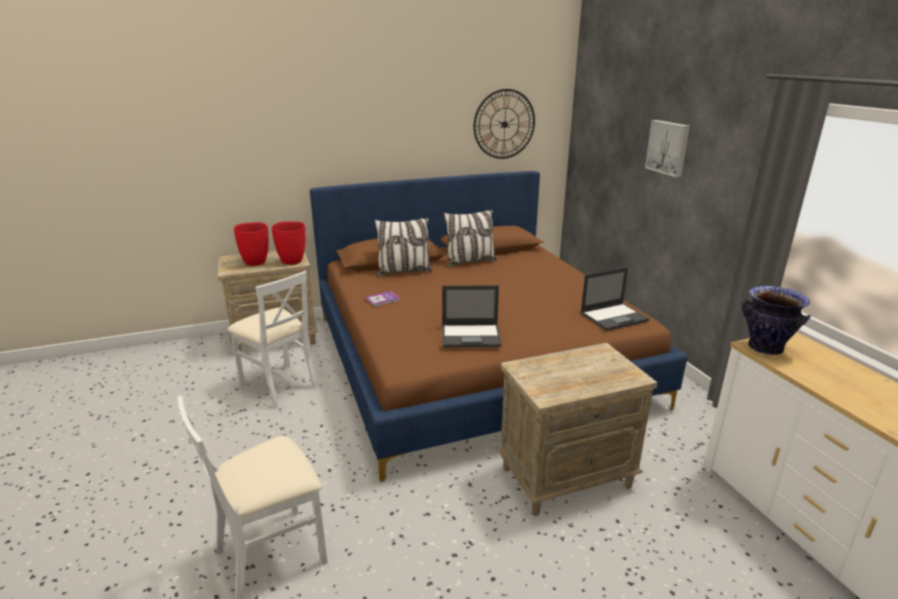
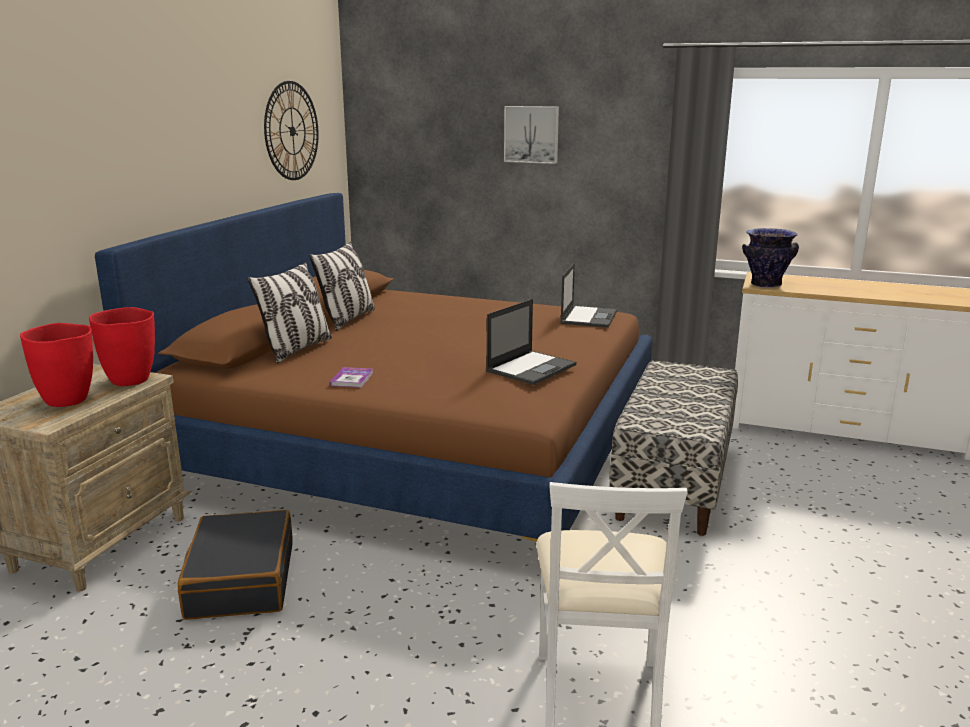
camera: 50 degrees left, 5 degrees down
(279, 385) = (240, 580): white chair -> black suitcase
(567, 476) = (673, 482): beige nightstand -> bench

